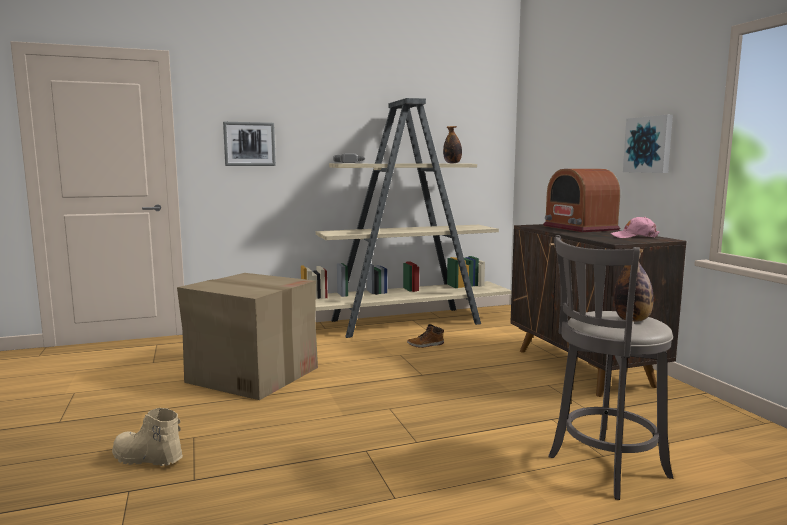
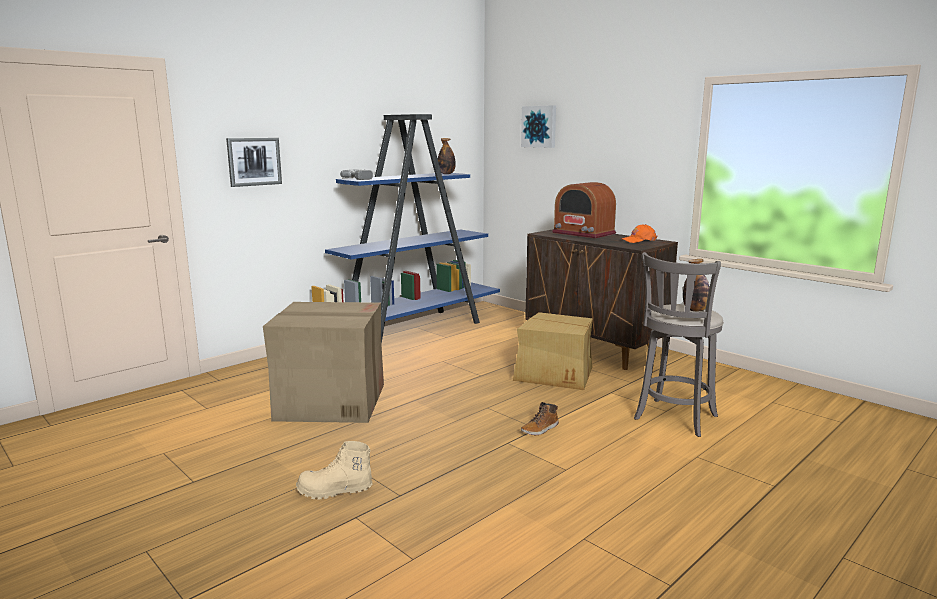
camera: 25 degrees left, 5 degrees up
(407, 322) = (413, 330): beige bookcase -> blue bookcase
(425, 345) = (454, 349): boot -> boot (540, 429)
(505, 387) = (555, 374): none -> cardboard box
(634, 236) = (638, 240): pink cap -> orange cap
(649, 144) = (633, 162): picture -> picture (539, 126)

